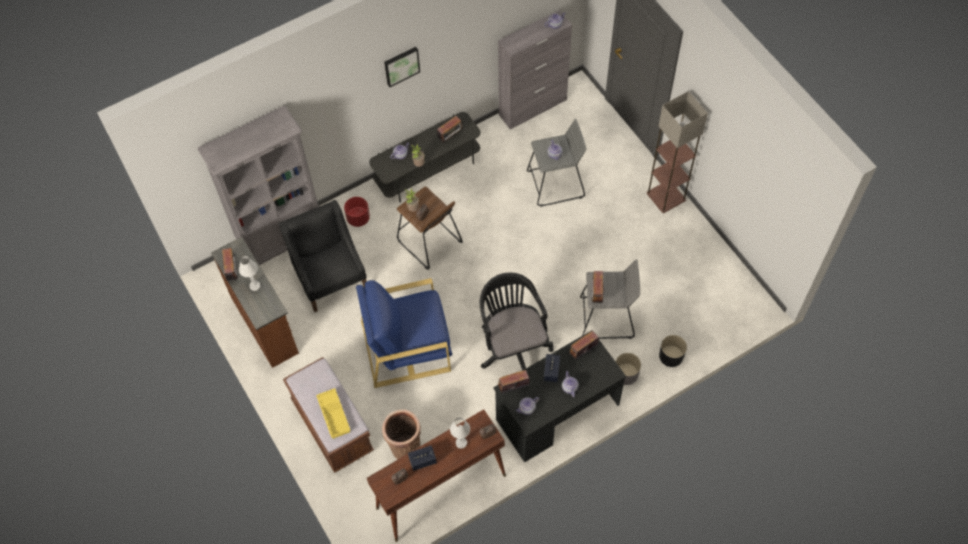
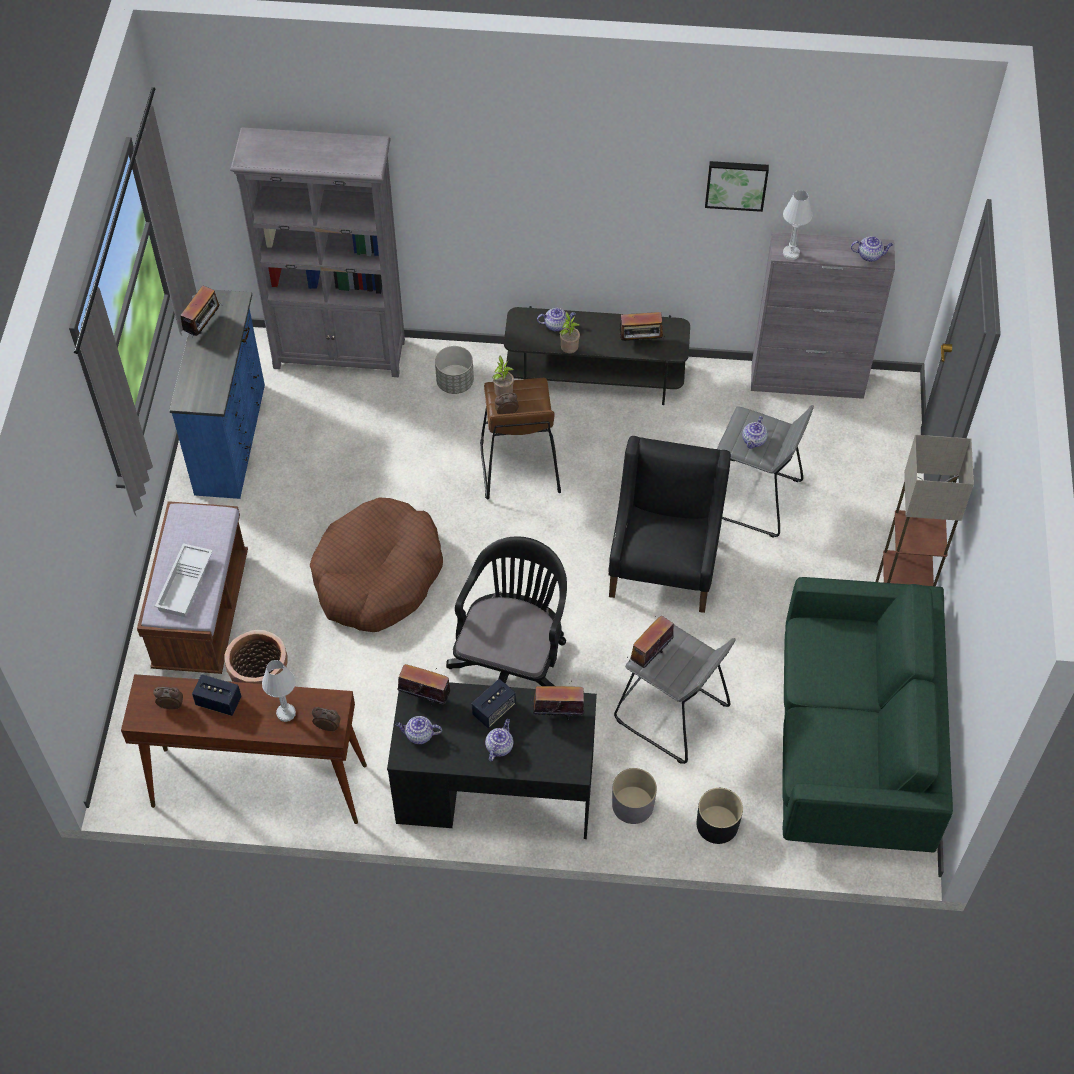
camera: 35 degrees right, 5 degrees down
(255, 286) = (214, 359): white table lamp -> white table lamp (791, 253)
(265, 324) = (232, 438): brown dresser -> blue dresser
(331, 278) = (358, 433): black armchair -> black armchair (664, 566)
(334, 415) = (186, 584): yellow tray -> white tray
(358, 218) = (455, 382): red planter -> grey planter
(401, 65) = (596, 181): picture -> picture (736, 184)
(407, 345) = (377, 575): blue armchair -> brown dog bed
(699, 277) = (851, 746): none -> green sofa

